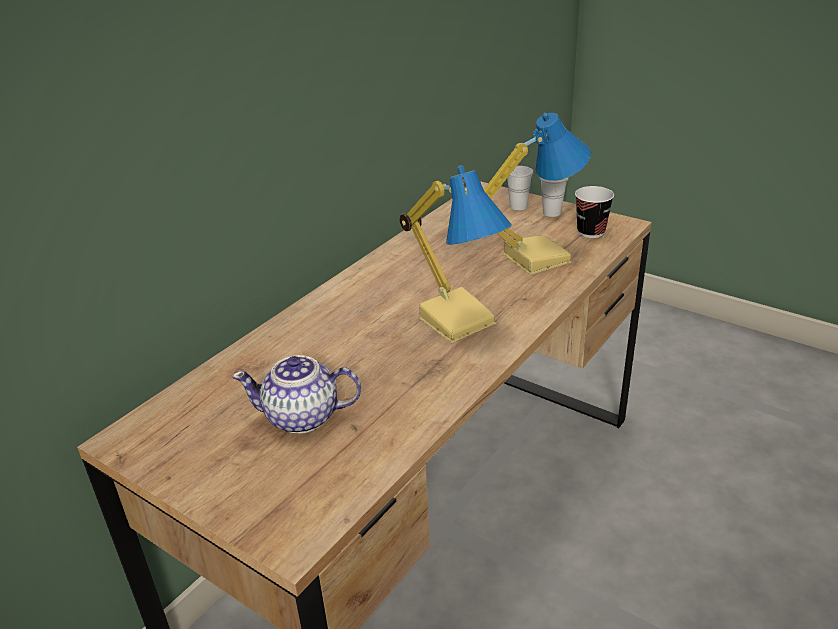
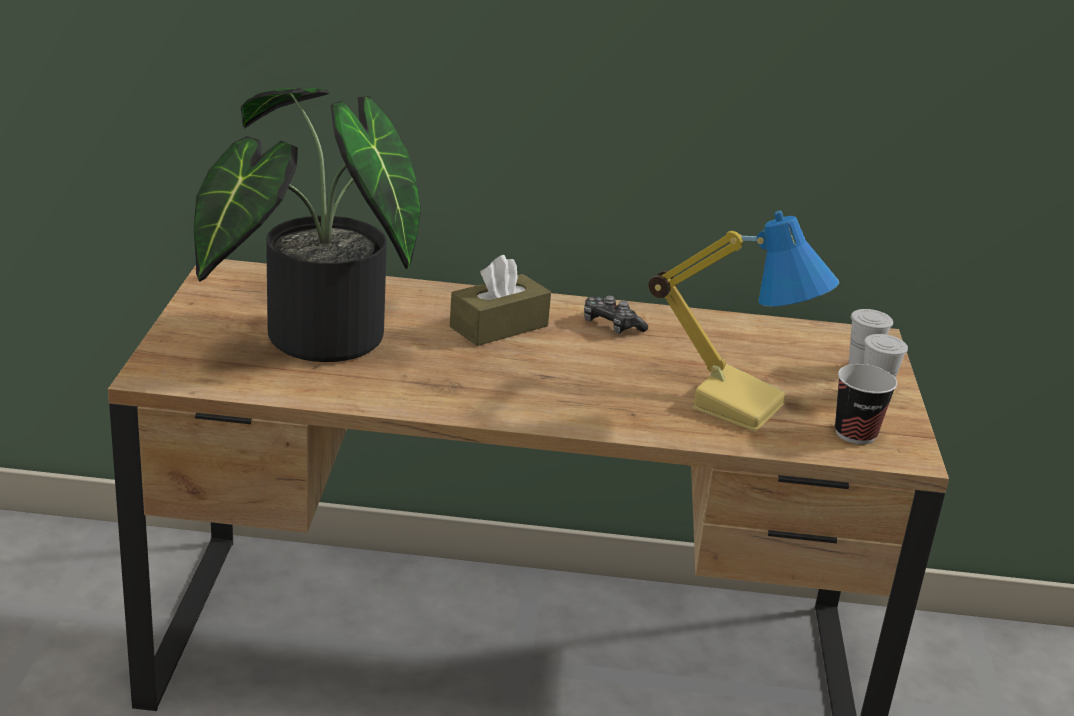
camera: 55 degrees right, 5 degrees down
(303, 417) = (310, 338): teapot -> potted plant
(361, 316) = (499, 326): none -> brown tissue box
(398, 270) = (611, 325): none -> game controller
(458, 319) = (547, 381): table lamp -> none

